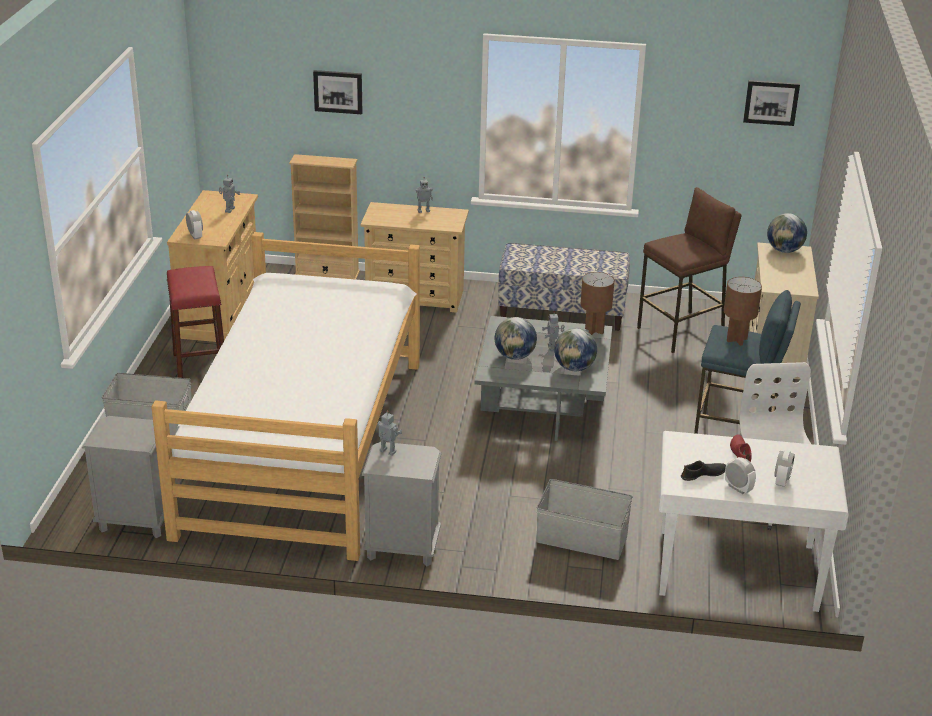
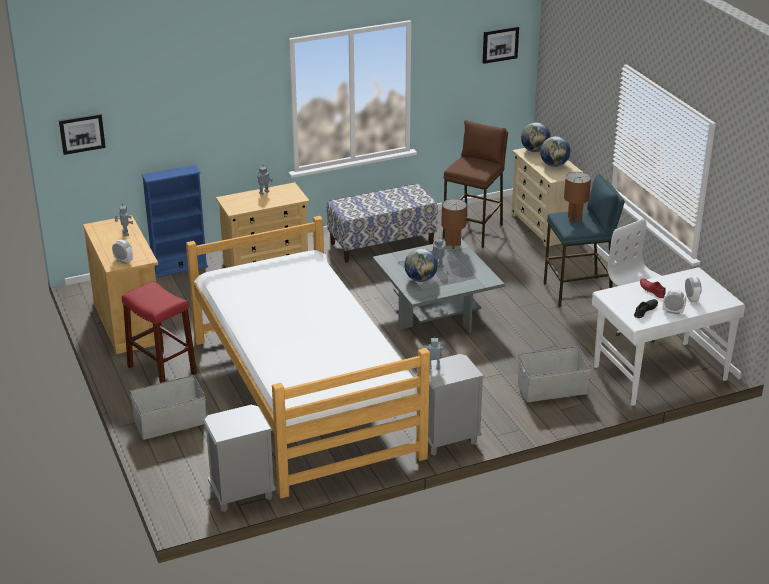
camera: 30 degrees left, 0 degrees up
(327, 273) = (179, 267): beige bookcase -> blue bookcase
(338, 91) = (175, 112): picture -> picture (82, 133)
(574, 368) = (467, 274): globe -> globe (554, 165)

